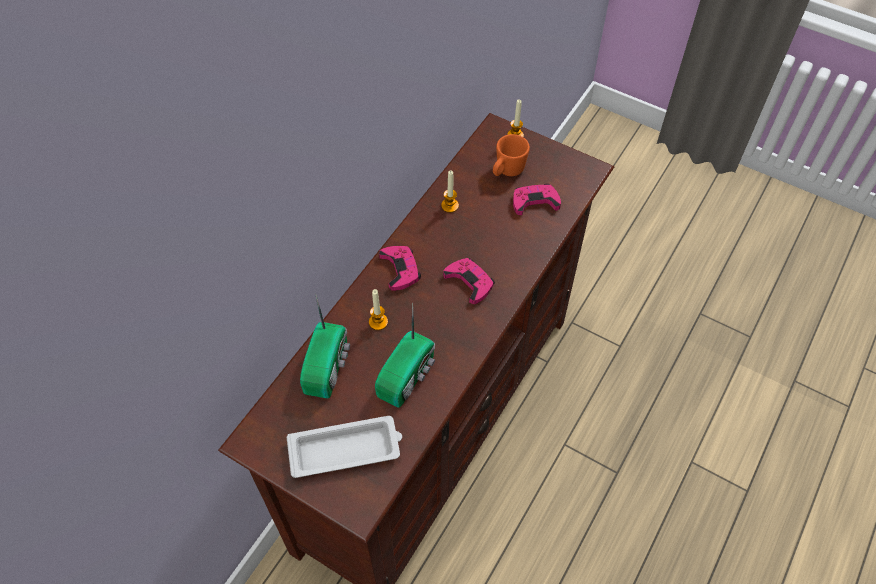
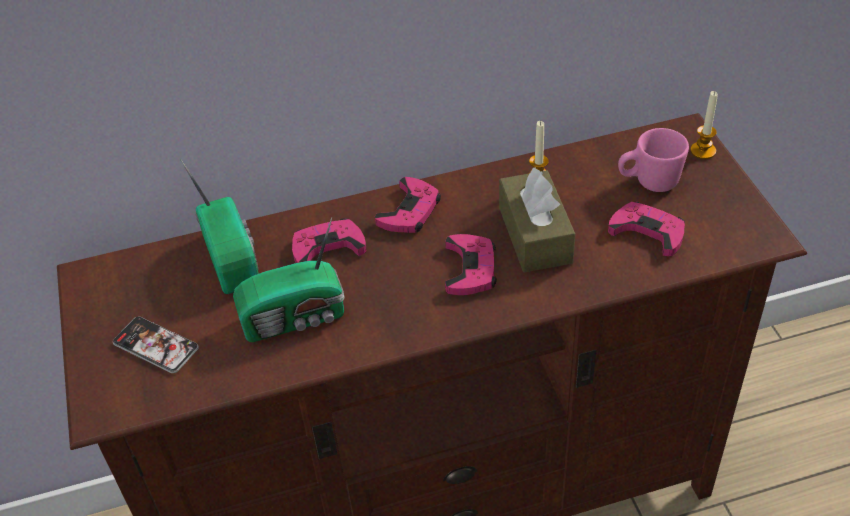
camera: 45 degrees right, 10 degrees down
(328, 365) = (233, 256): radio -> radio turned 75 degrees counterclockwise
(346, 449) = (156, 345): white tray -> phone
(378, 322) = (328, 247): candle -> pink game controller
(482, 240) = (535, 235): none -> brown tissue box
(507, 171) = (649, 182): orange mug -> pink mug

